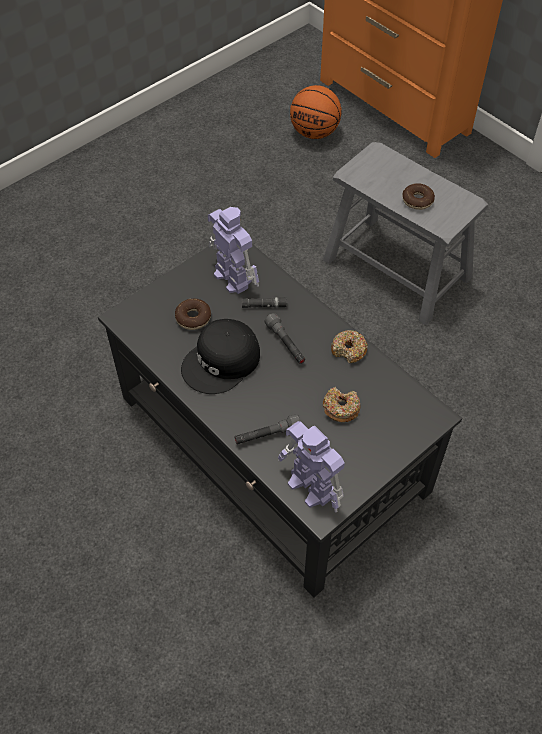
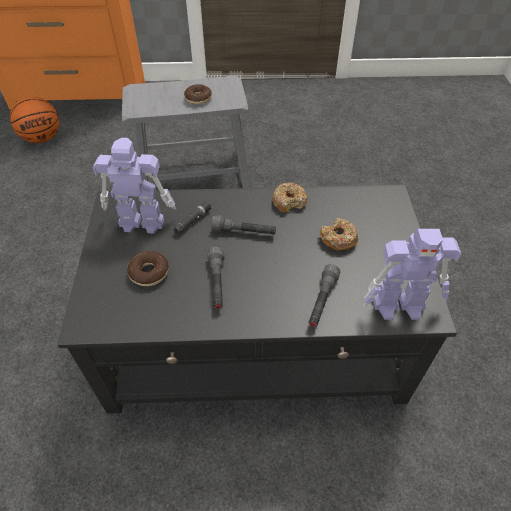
camera: 50 degrees left, 5 degrees down
(222, 362) = (217, 283): black cap -> grey flashlight

